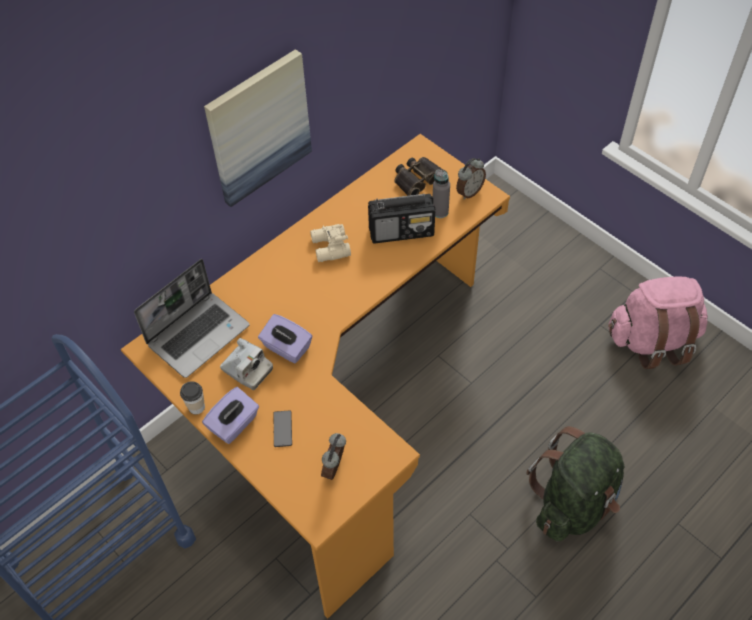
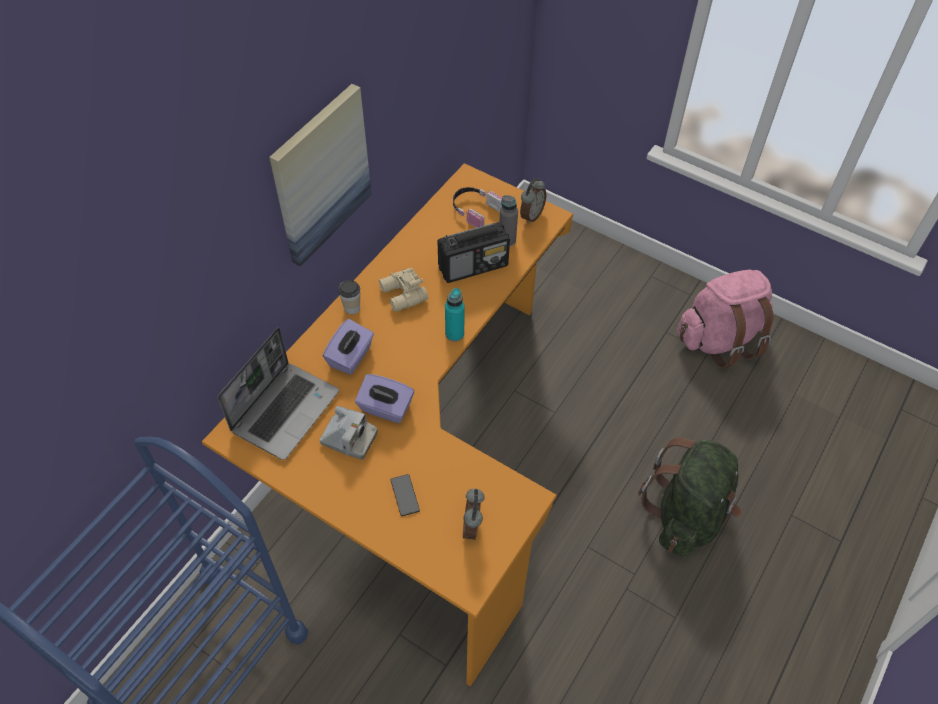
camera: 15 degrees left, 0 degrees up
(196, 407) = (304, 489): cup -> cup (352, 308)
(234, 424) = (351, 500): purple tissue box -> purple tissue box (351, 357)
(367, 291) = (454, 334): none -> turquoise bottle
(417, 179) = (474, 210): binoculars -> headphones

